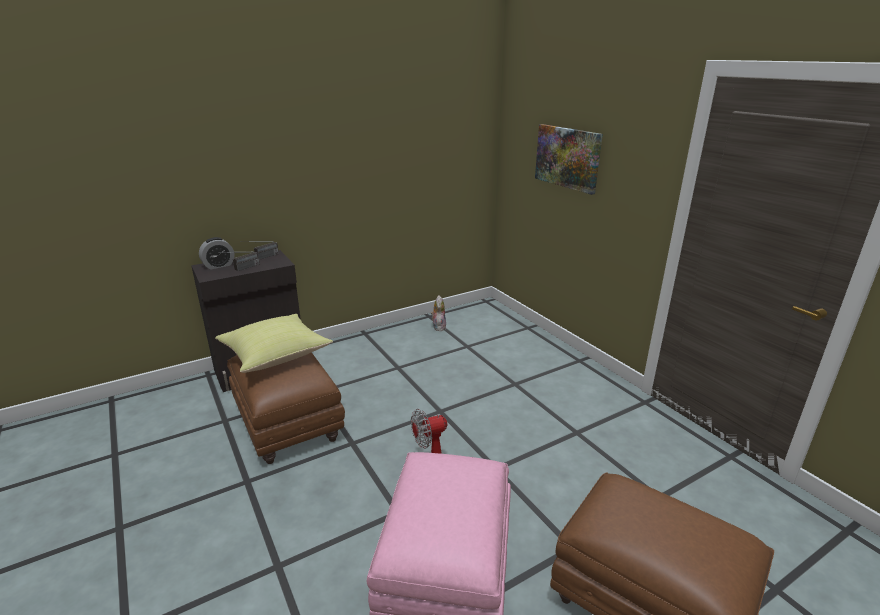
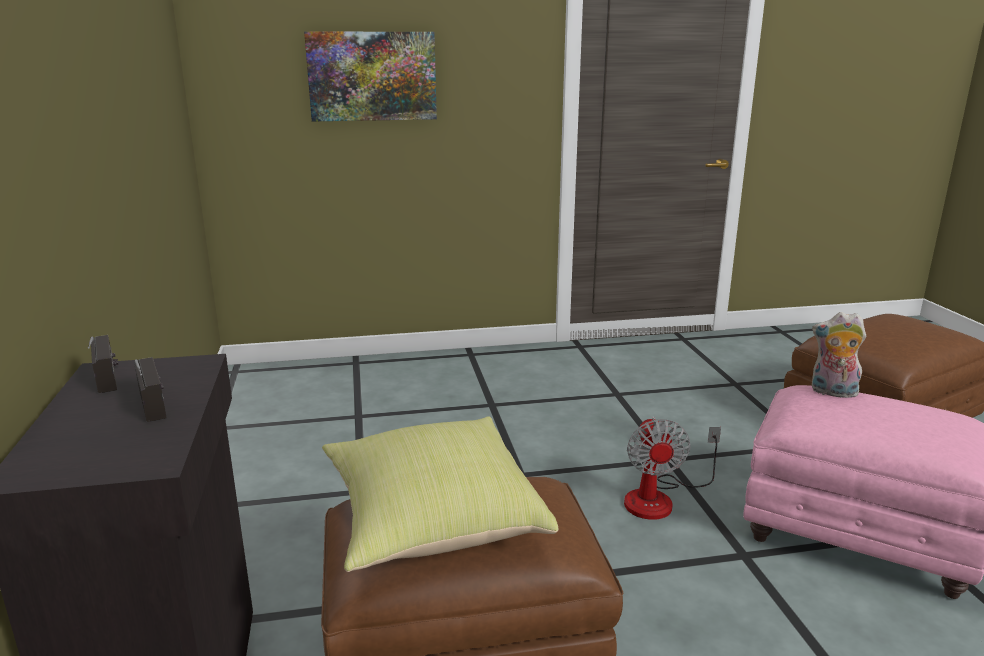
camera: 70 degrees left, 5 degrees down
(219, 265) = (70, 445): alarm clock -> none
(438, 327) = (266, 427): plush toy -> plush toy (832, 393)

